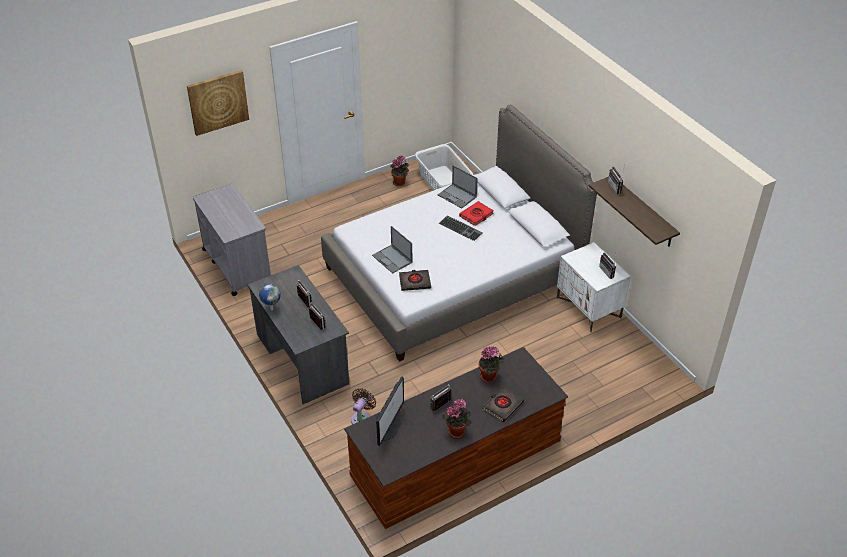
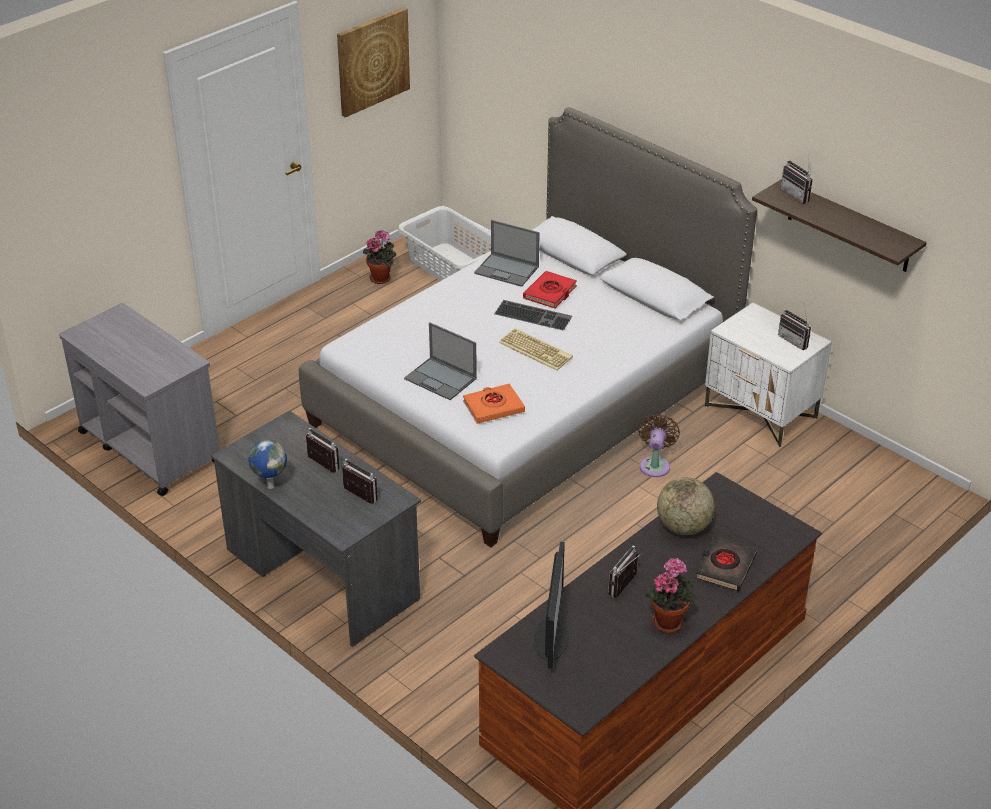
camera: 15 degrees left, 5 degrees down
(218, 102) = (85, 159): picture -> picture (372, 61)
(362, 418) = (463, 649): brown fan -> brown fan (655, 464)
(415, 282) = (493, 407): black book -> orange book
(453, 251) = (537, 350): none -> keyboard
(489, 377) = (683, 527): potted plant -> globe

